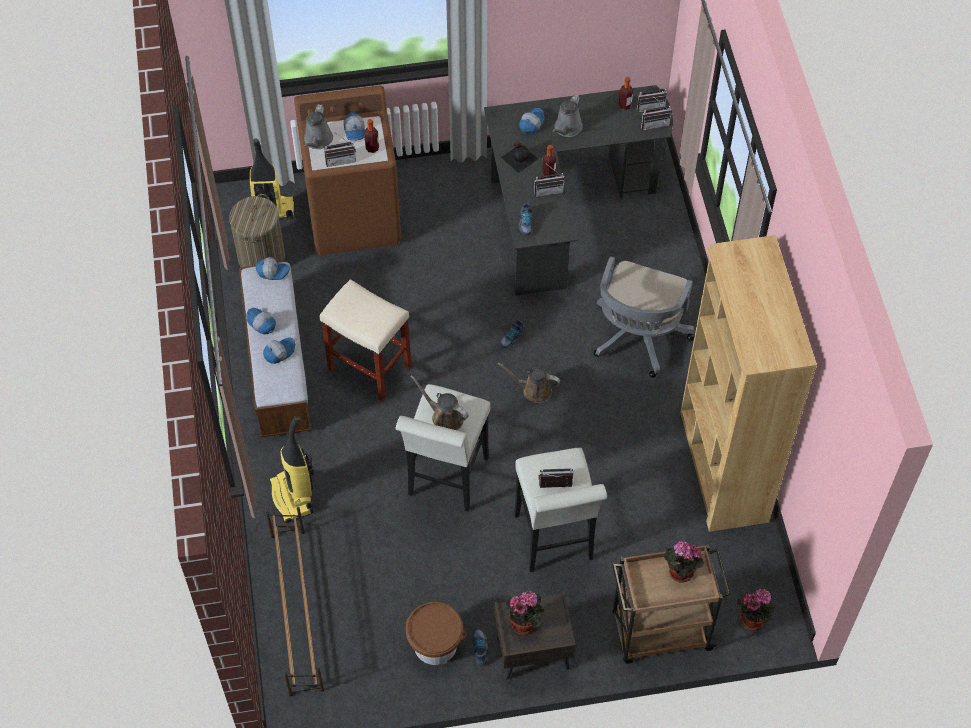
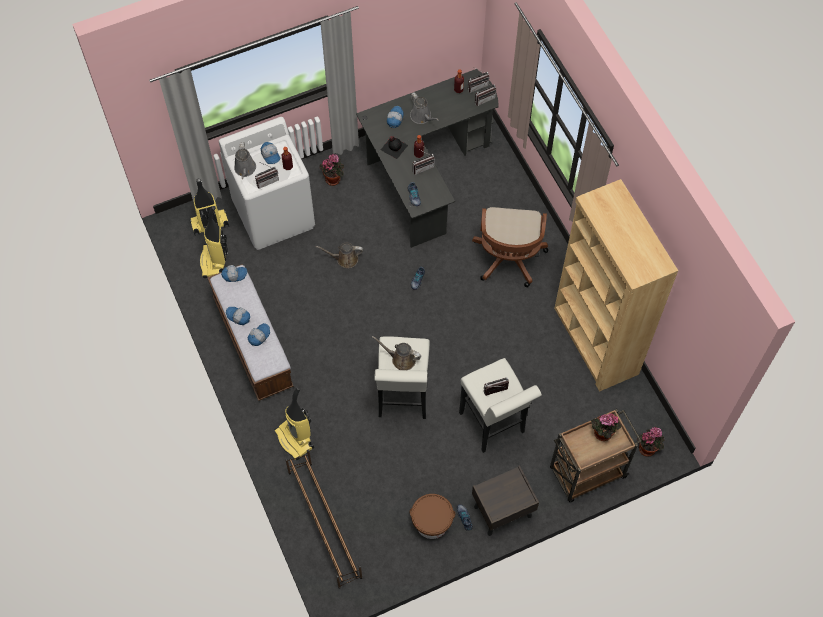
camera: 15 degrees left, 5 degrees up
(261, 257) = (214, 262): laundry basket -> vacuum cleaner
(354, 217) = (274, 214): brown washing machine -> white washing machine
(371, 368) = (322, 328): beige stool -> none
(525, 623) = (498, 495): potted plant -> potted plant (333, 178)
(534, 390) = (445, 316): brown watering can -> brown watering can (345, 259)
(567, 128) = (422, 117): grey watering can -> grey watering can turned 45 degrees counterclockwise
(638, 339) = (508, 260): grey office chair -> brown office chair

